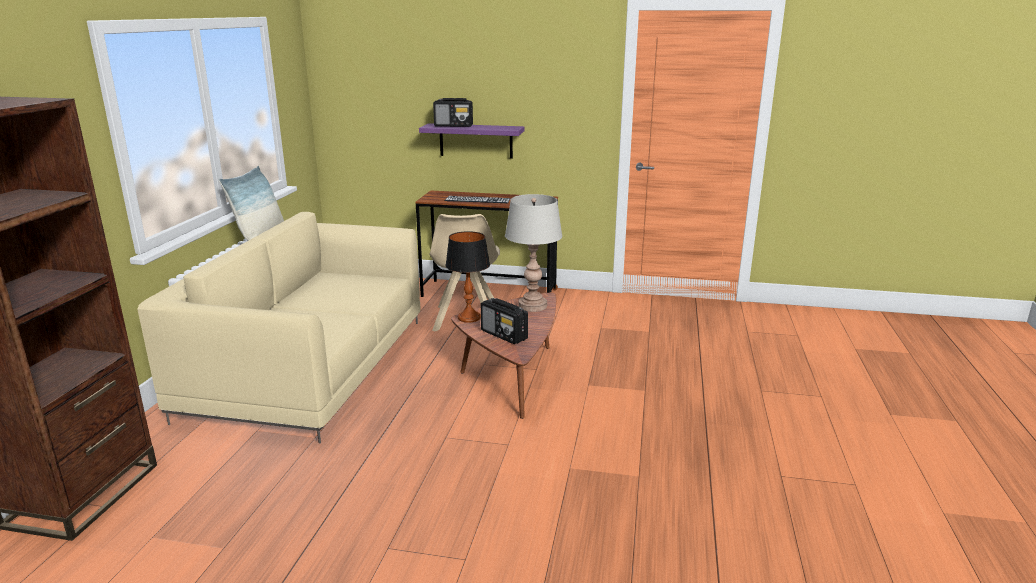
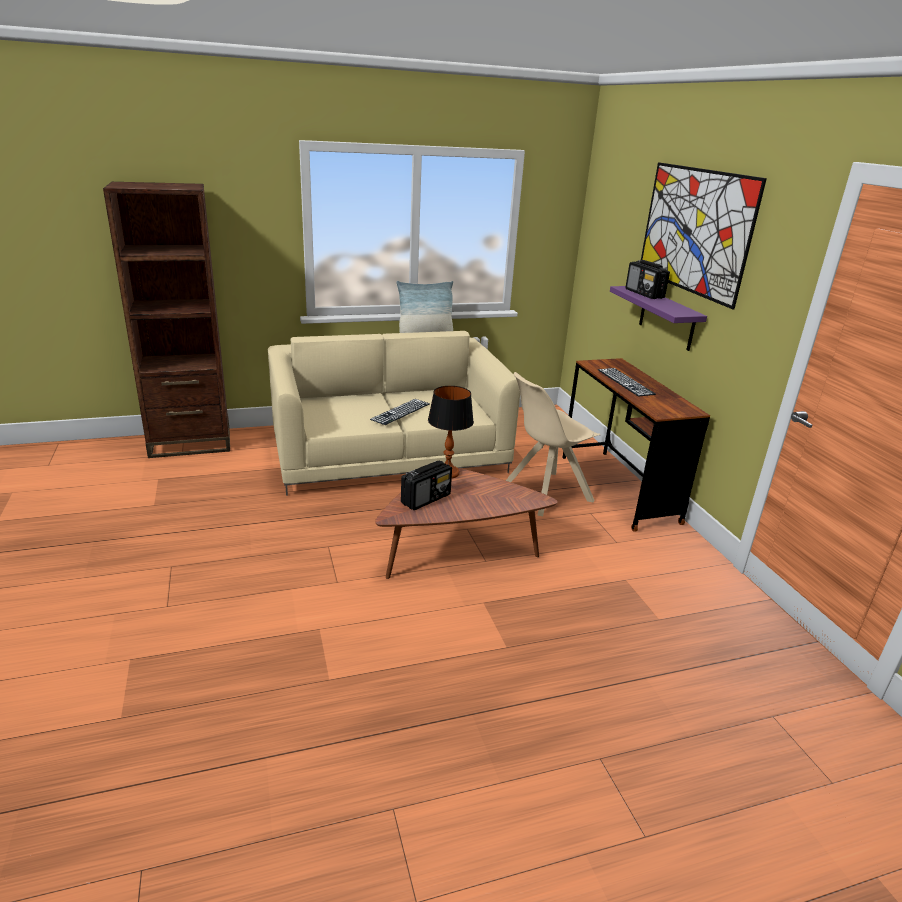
camera: 60 degrees right, 5 degrees up
(337, 305) = (400, 411): none -> keyboard
(486, 65) = (694, 231): none -> picture
(504, 335) = (426, 499): radio -> radio turned 150 degrees counterclockwise
(533, 306) = (509, 498): grey table lamp -> none

